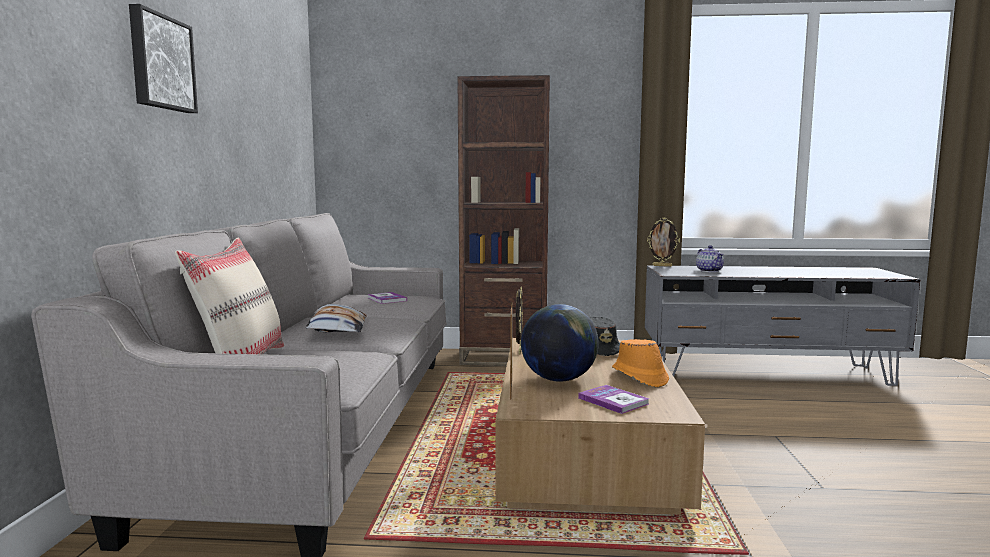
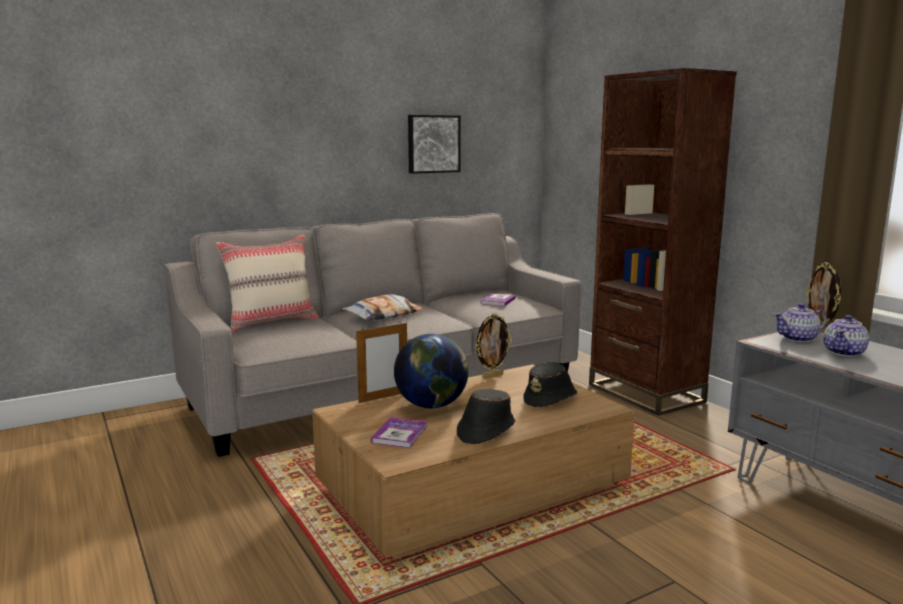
camera: 55 degrees right, 5 degrees up
(160, 62) = (303, 105): picture -> picture (433, 144)
(639, 377) = (485, 430): orange hat -> black hat
(672, 270) = (798, 338): none -> teapot

